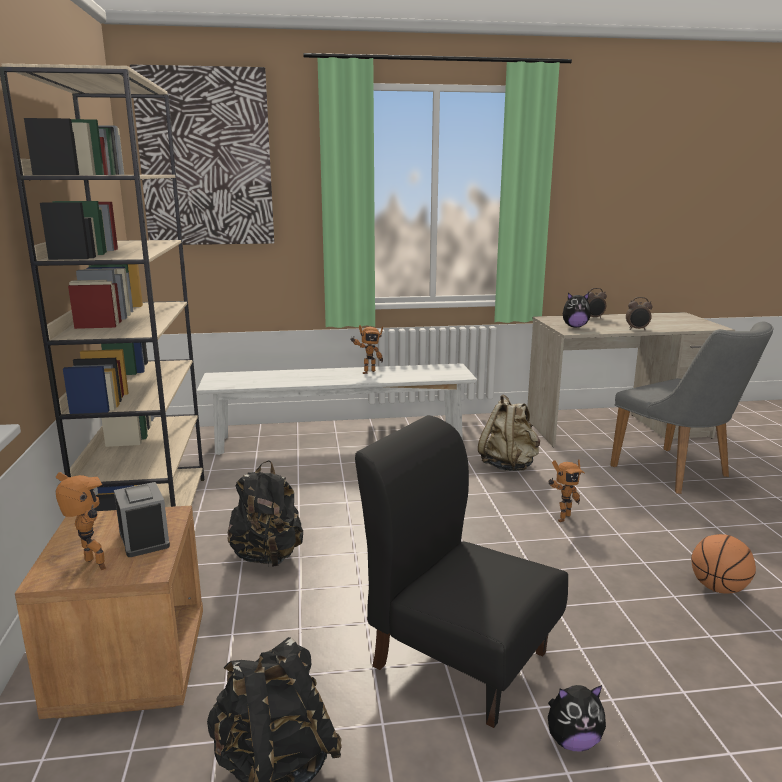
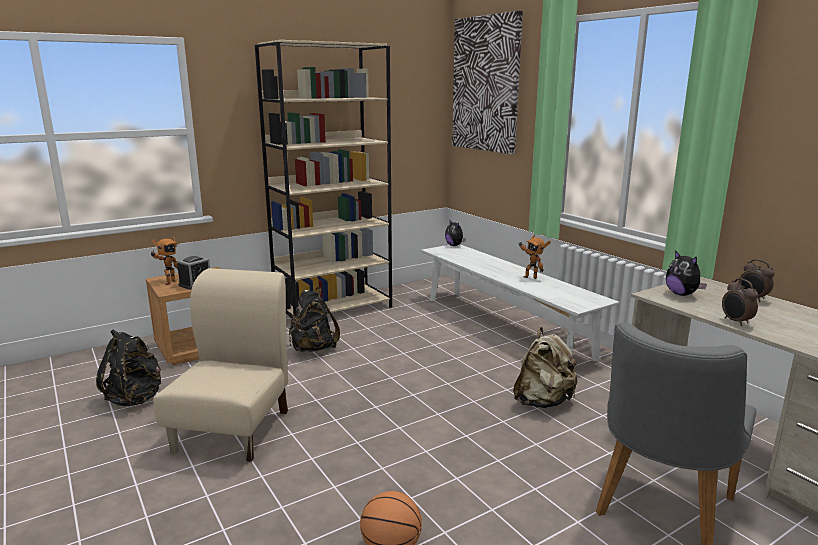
camera: 65 degrees right, 0 degrees up
(459, 658) = (234, 430): black chair -> beige chair
(561, 517) = (461, 443): toy robot -> none
(572, 741) = (163, 483): plush toy -> plush toy (455, 245)

